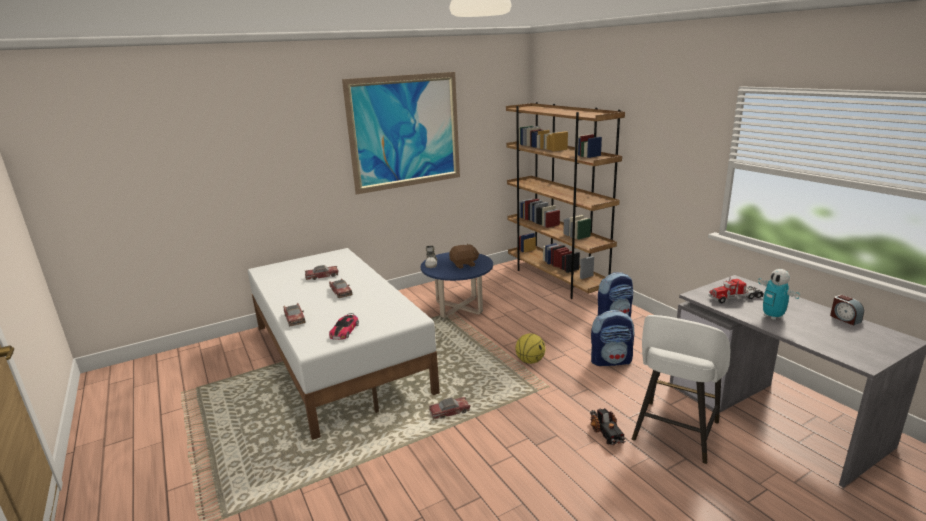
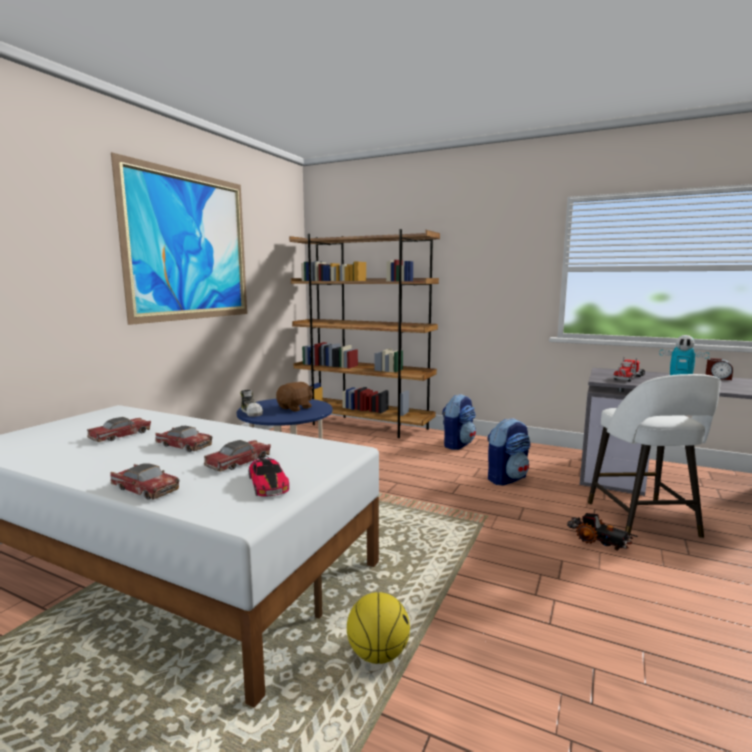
camera: 35 degrees left, 10 degrees down
(449, 412) = (419, 579): toy car -> toy car (238, 462)
(530, 361) = (435, 498): basketball -> basketball (378, 654)

